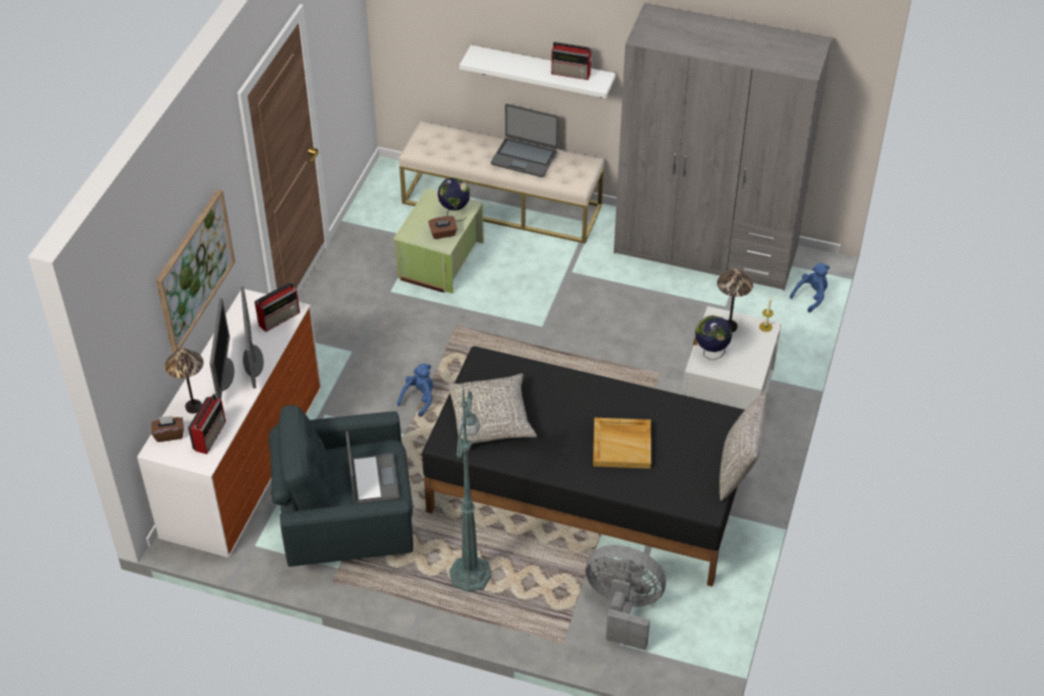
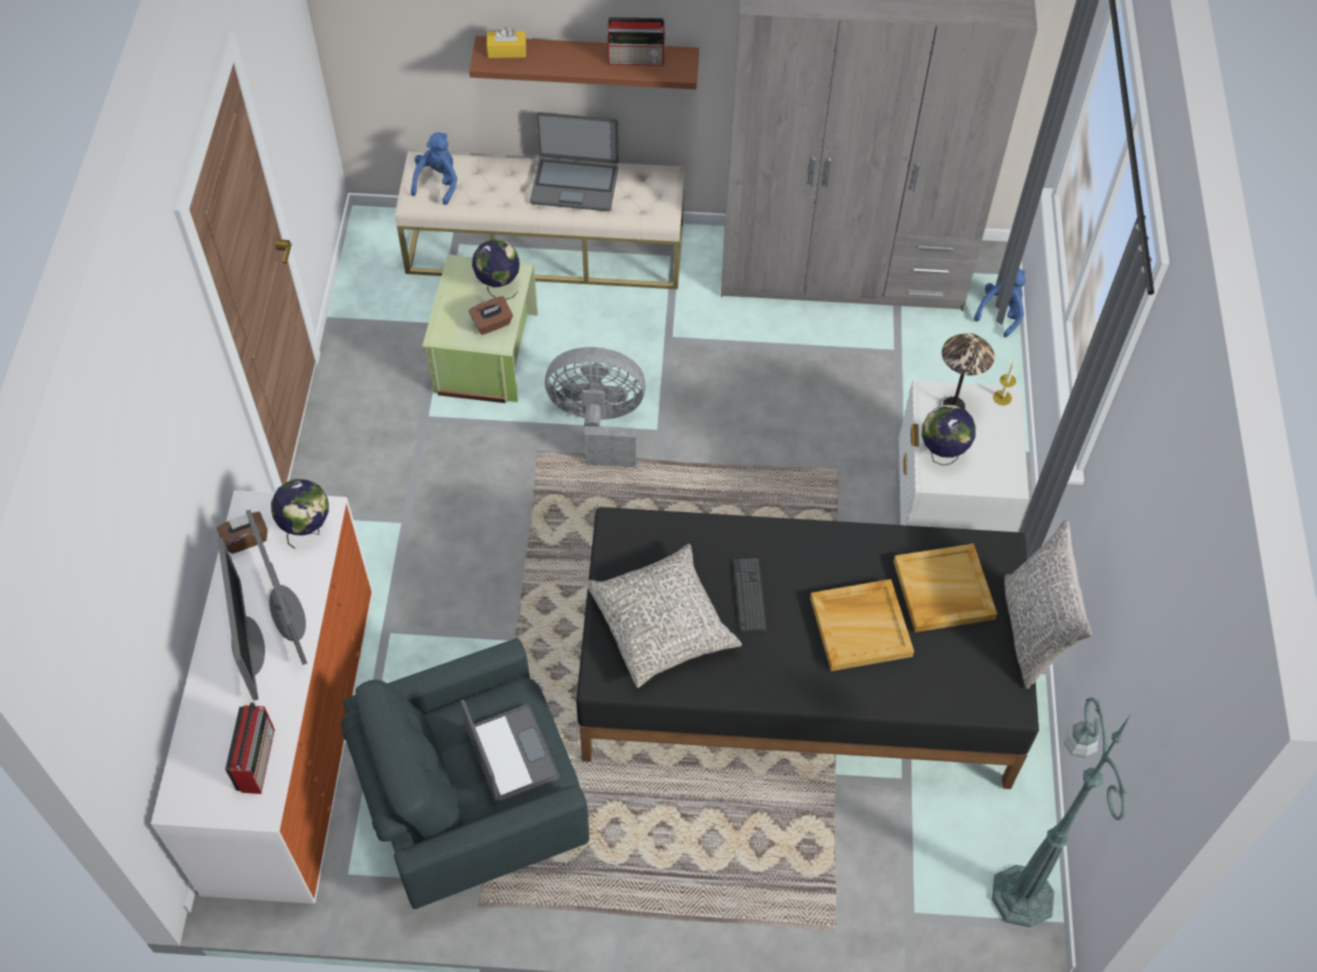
camera: 15 degrees left, 10 degrees up
(169, 434) = (192, 772): brown tissue box -> brown tissue box (245, 539)
(193, 407) = (216, 715): table lamp -> none
(194, 270) = (169, 508): picture -> none
(280, 318) = (307, 530): radio -> globe
(419, 399) = (519, 579): blue plush toy -> blue plush toy (438, 183)
(471, 572) = (673, 845): green floor lamp -> green floor lamp (1022, 892)
(487, 56) = (507, 51): none -> yellow tissue box
(542, 72) = (587, 60): white shelf -> brown shelf
(554, 413) = (749, 595): none -> keyboard
(623, 609) = (902, 854): grey fan -> grey fan (598, 424)
(685, 435) = (943, 591): none -> beige tray

